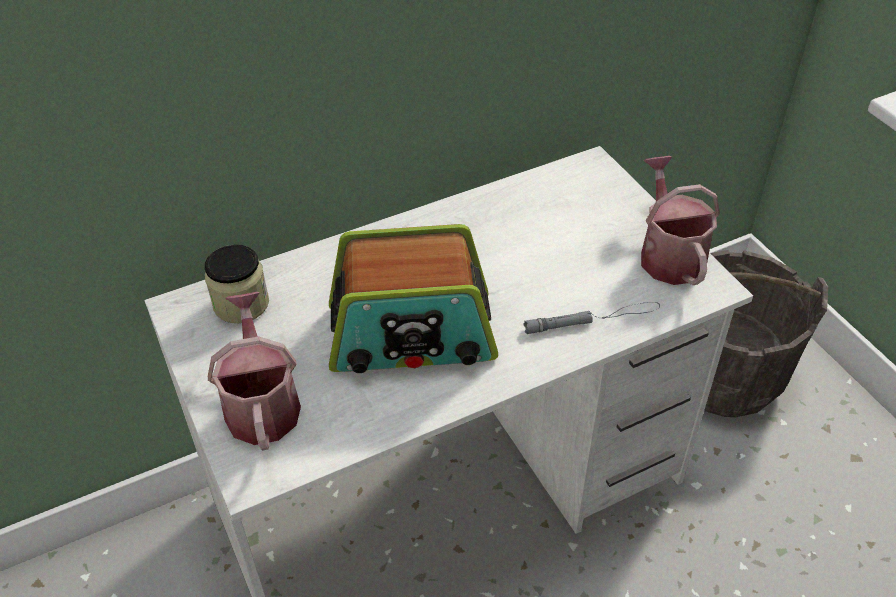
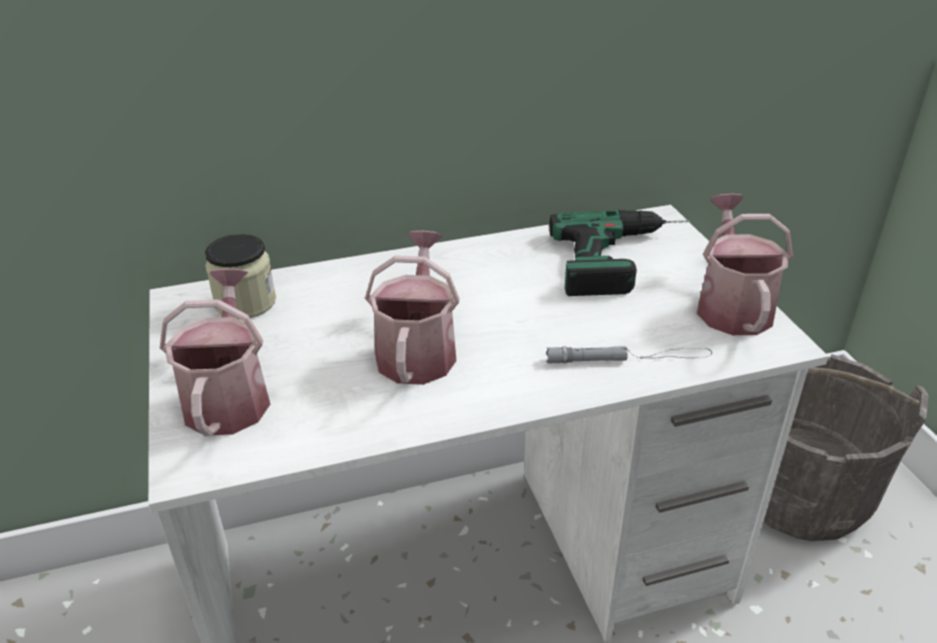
camera: 10 degrees right, 10 degrees down
(412, 334) = (417, 350): radio -> watering can
(572, 213) = (627, 259): none -> power drill

